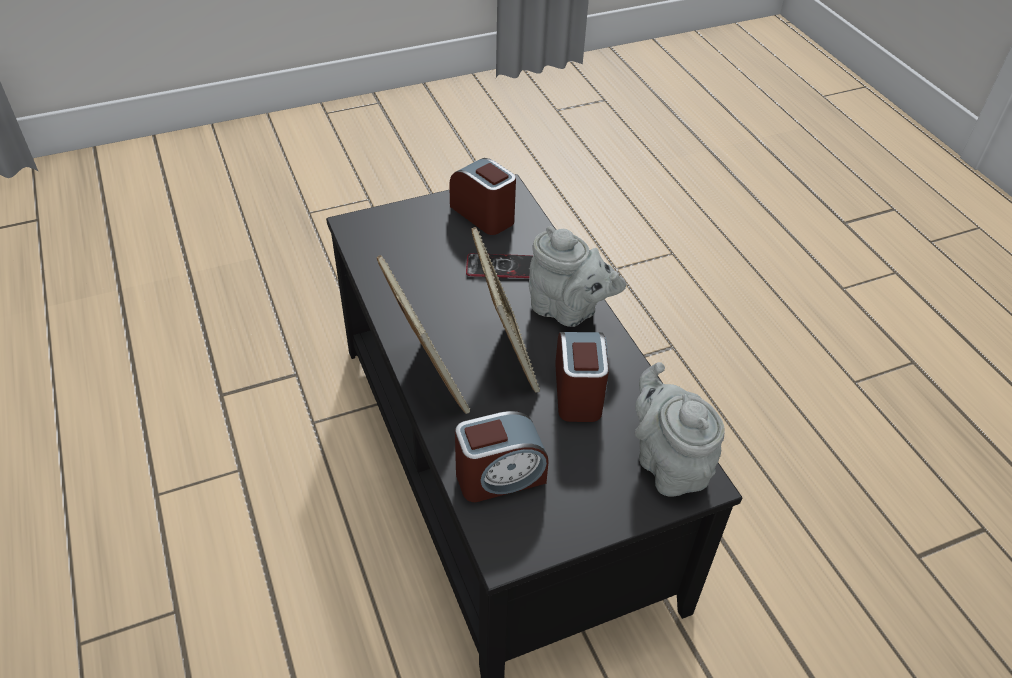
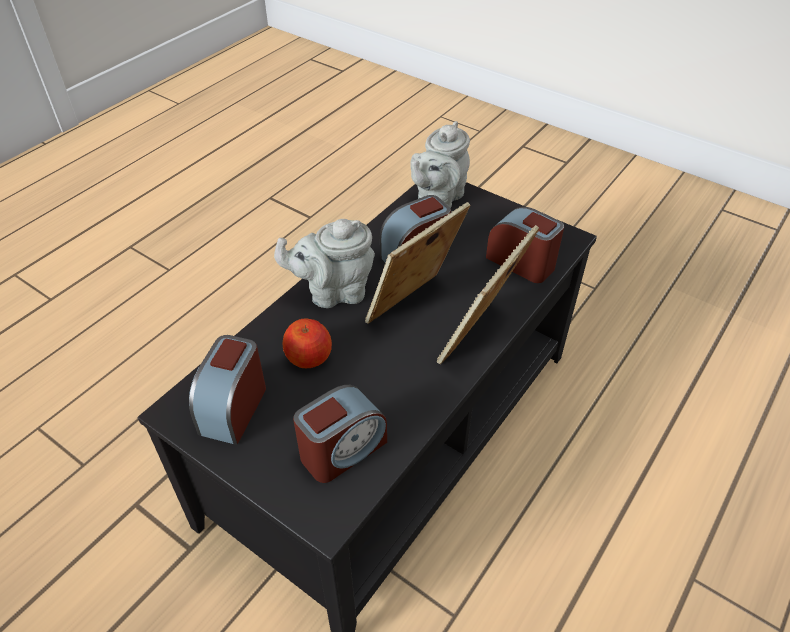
camera: 120 degrees left, 0 degrees up
(396, 251) = (342, 450): none -> alarm clock
(500, 267) = (309, 357): phone -> apple
(568, 310) = (333, 292): grey teapot -> grey teapot turned 105 degrees counterclockwise

